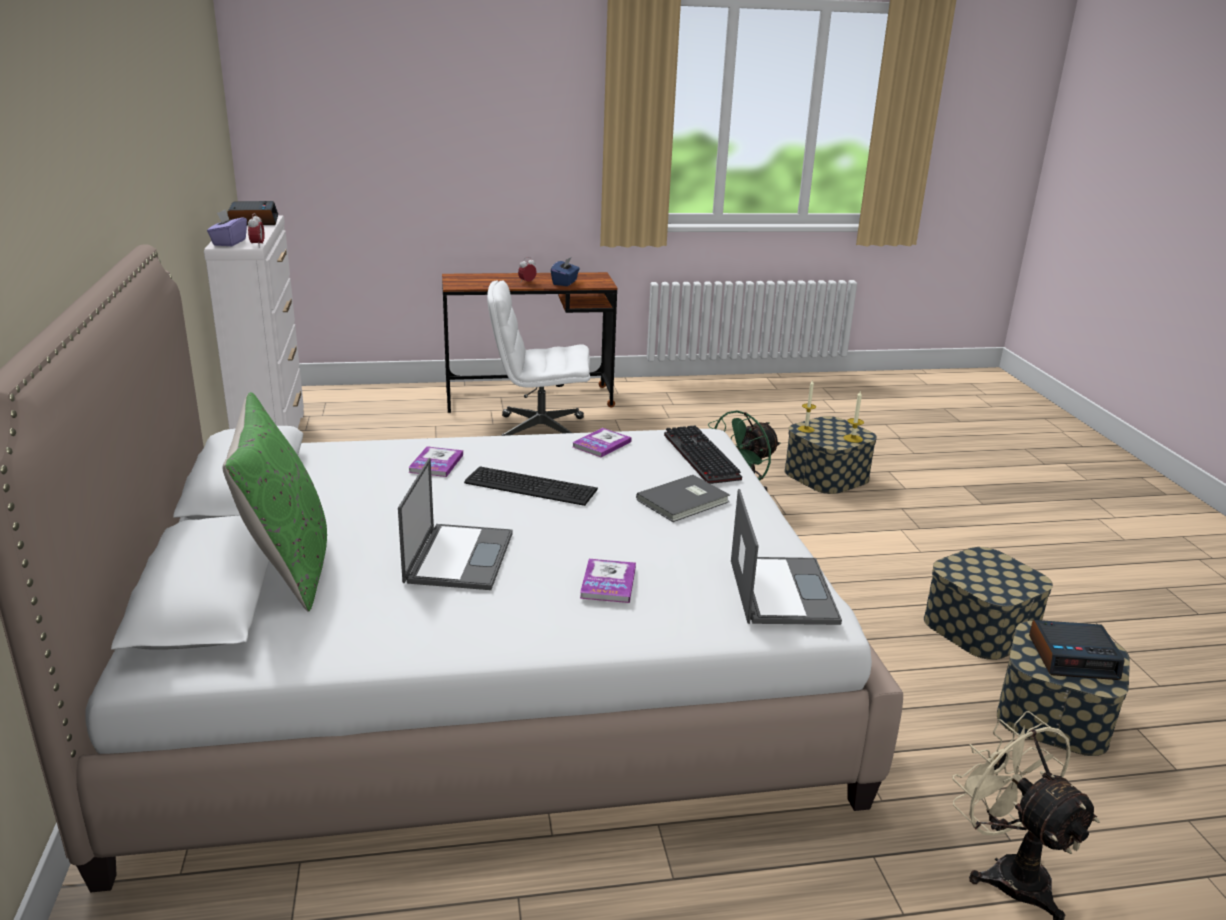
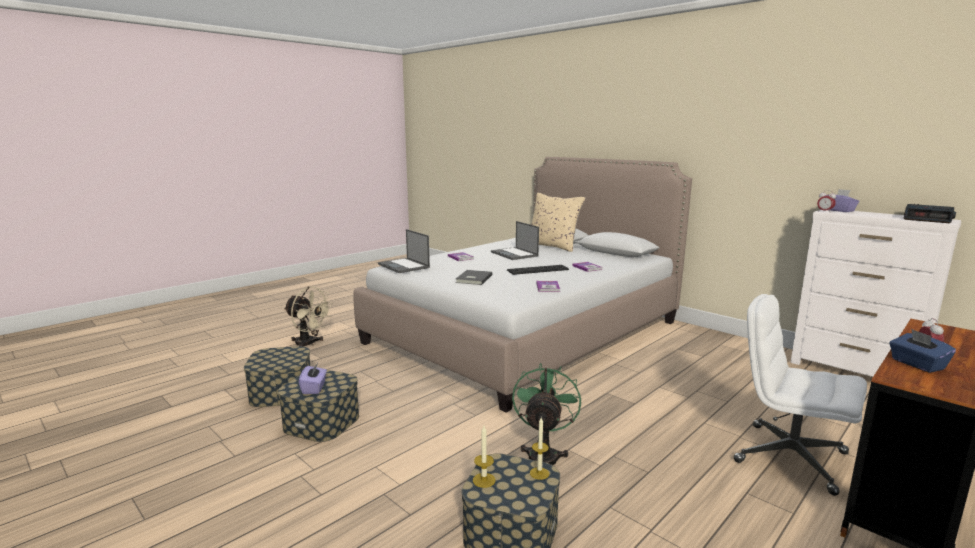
camera: 145 degrees right, 10 degrees down
(287, 566) = (553, 246): green pillow -> beige pillow
(539, 432) = (789, 457): white office chair -> white office chair turned 105 degrees counterclockwise
(698, 456) = (496, 293): keyboard -> none
(998, 569) = (314, 388): none -> purple tissue box
(1073, 657) = (276, 357): alarm clock -> none

